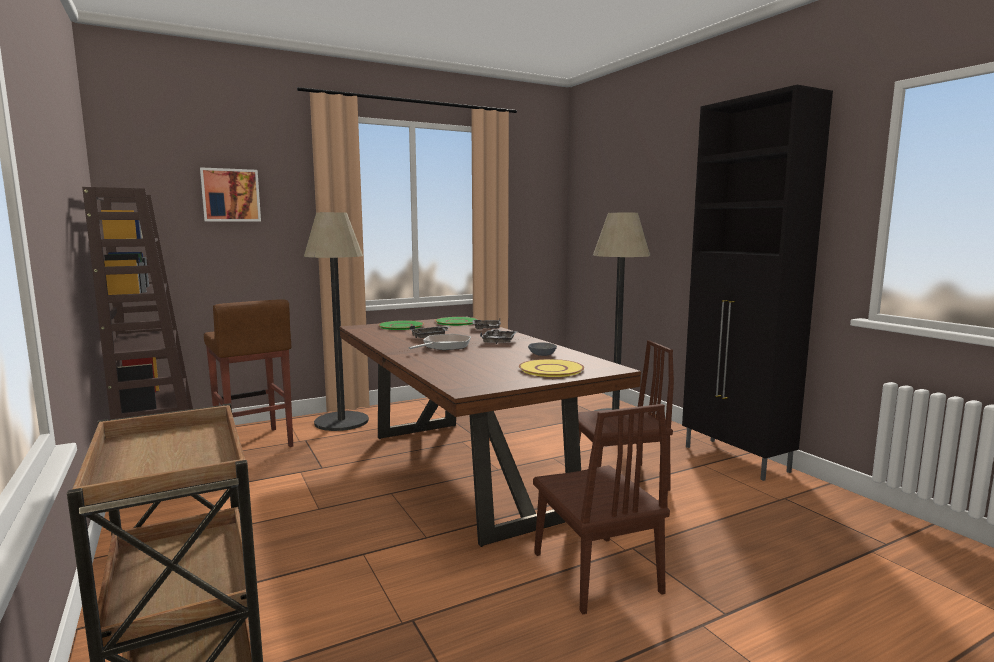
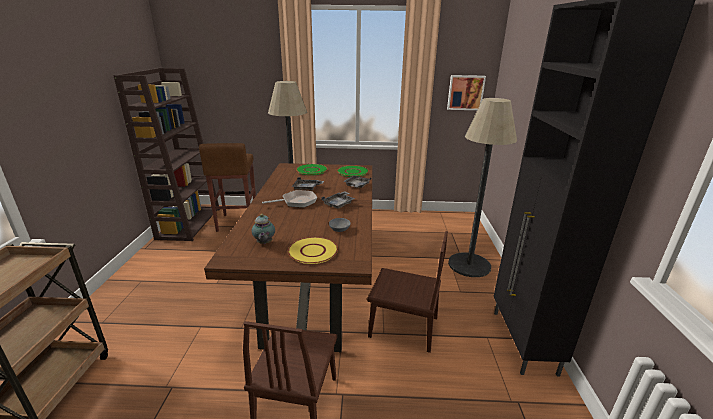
camera: 30 degrees right, 15 degrees up
(230, 195) = (233, 66): picture -> picture (465, 92)
(482, 374) = (264, 243): none -> teapot

